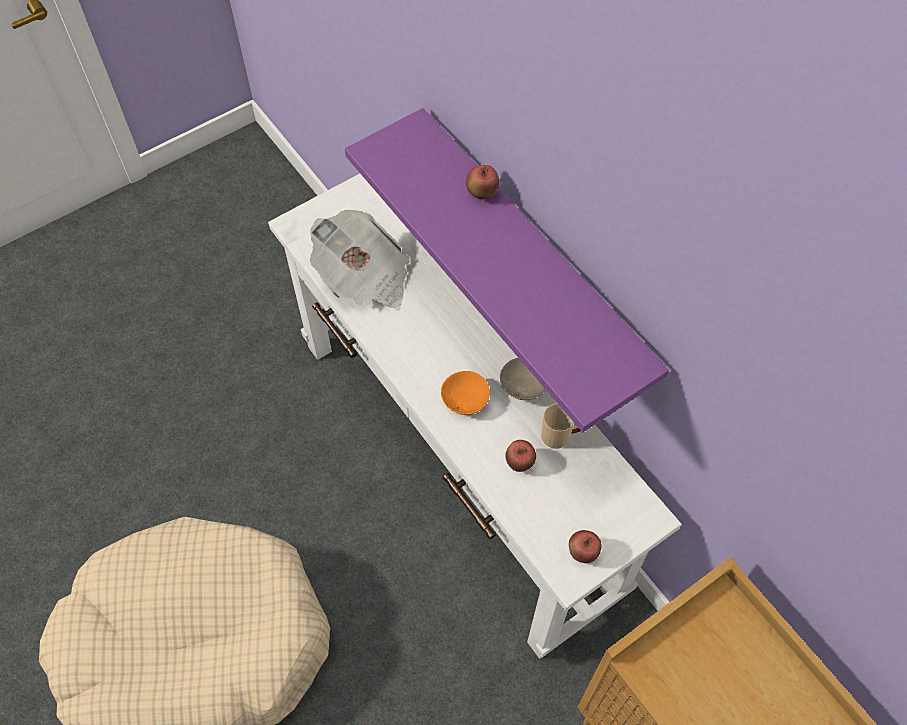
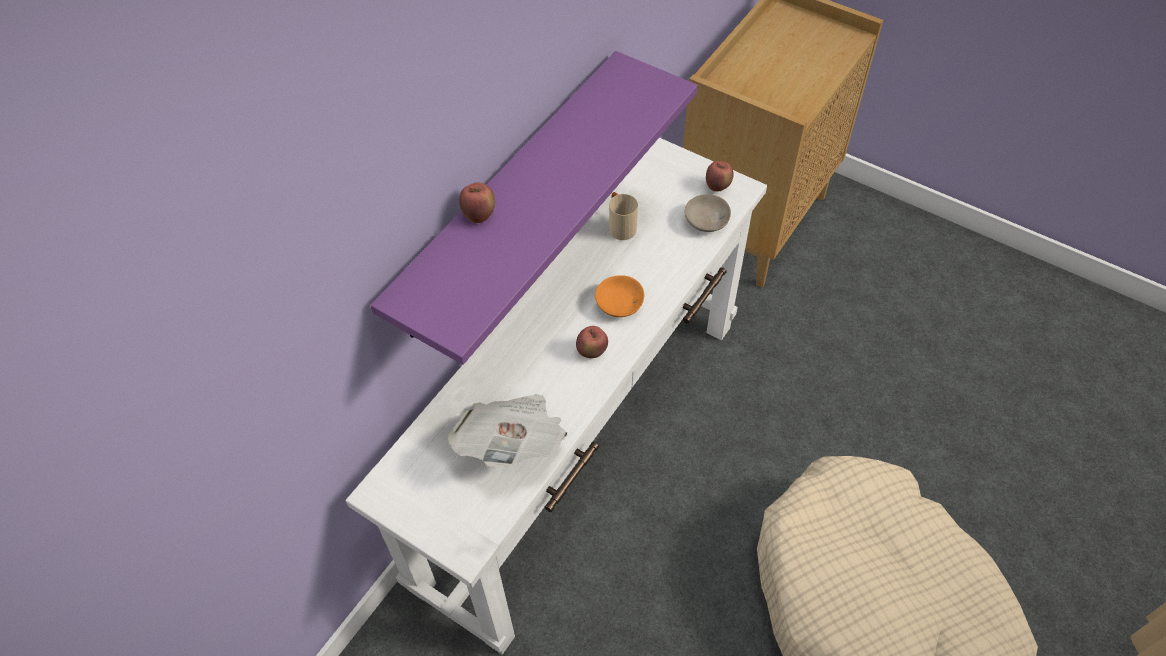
camera: 110 degrees left, 5 degrees down
(519, 462) = (662, 247): apple -> apple (592, 352)
(525, 385) = (582, 265): beige bowl -> beige bowl (705, 220)

